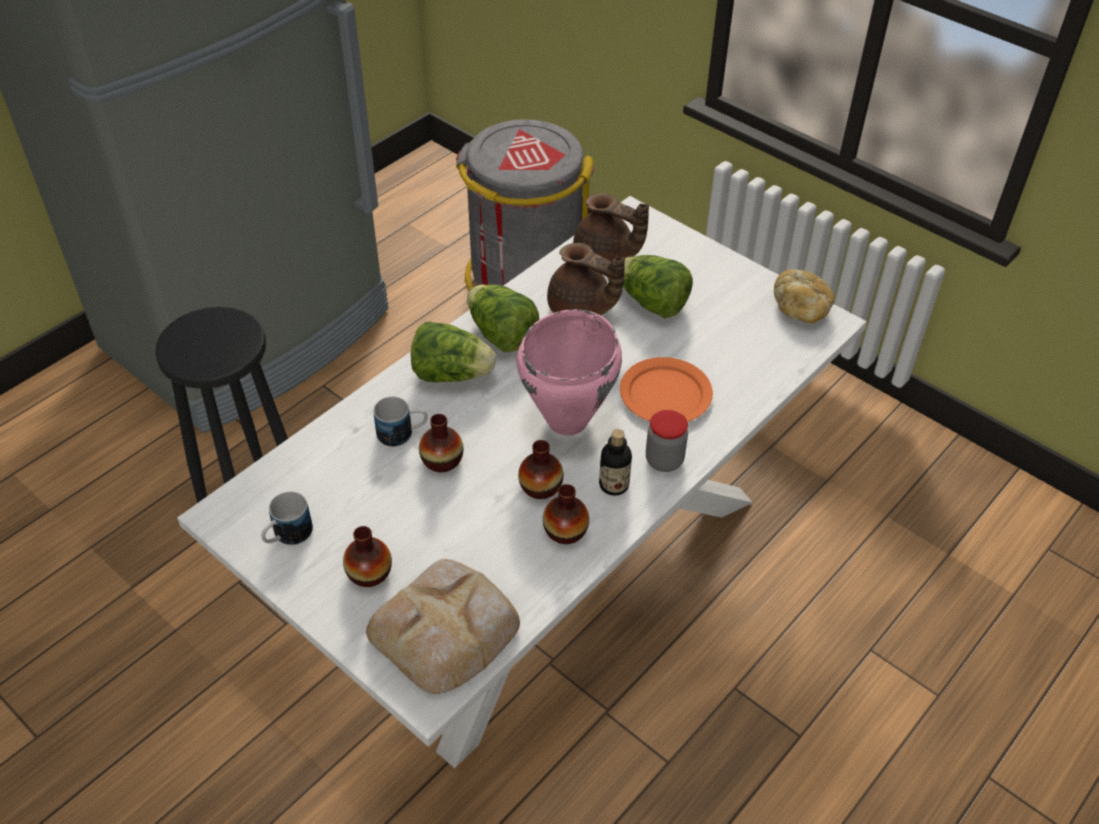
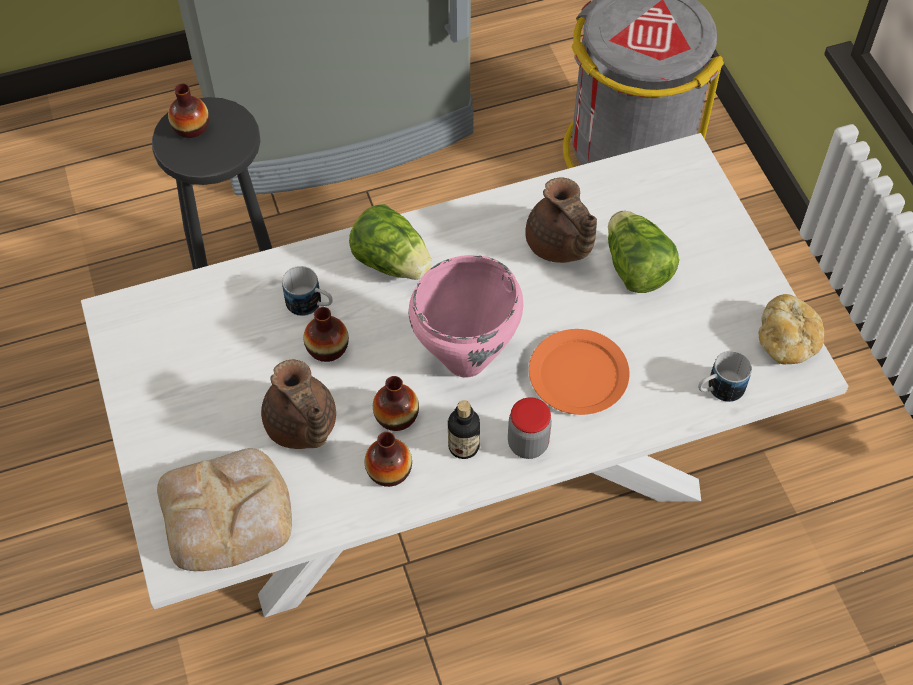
camera: 30 degrees right, 10 degrees up
(287, 536) = (154, 360): mug -> mug (718, 389)
(369, 573) = (199, 428): vase -> vase (191, 127)
(501, 335) = (465, 240): lettuce -> none
(605, 258) = (624, 197): brown teapot -> brown teapot (302, 427)

